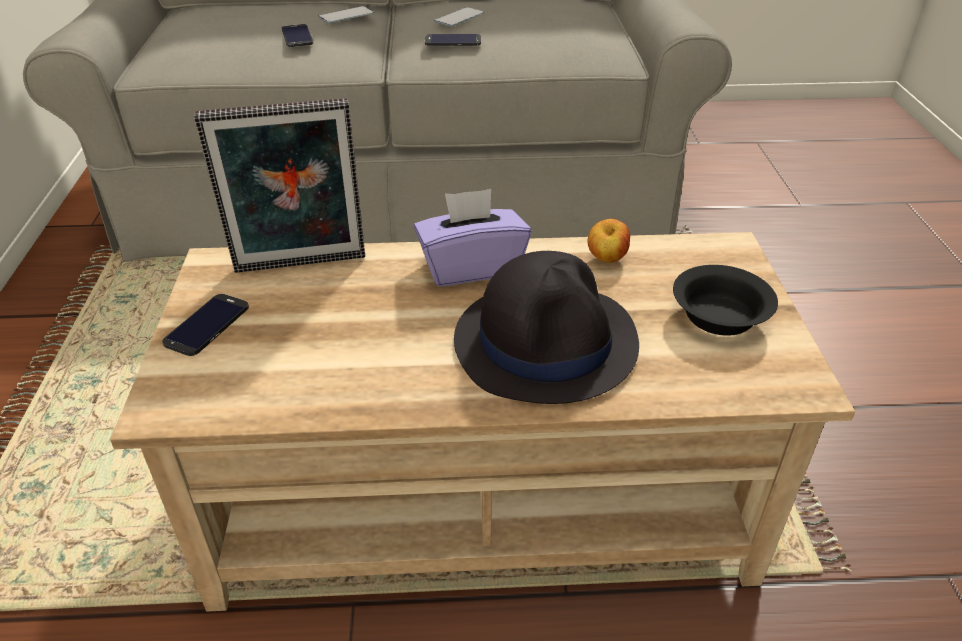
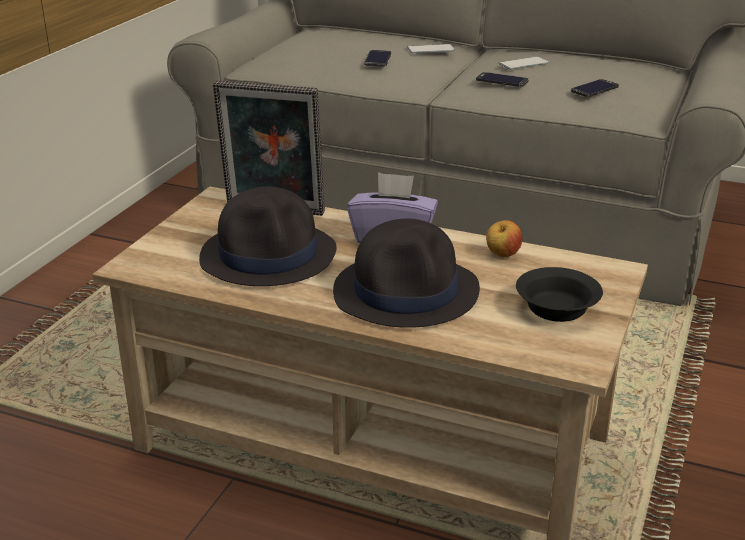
camera: 25 degrees right, 10 degrees down
(207, 325) = (188, 230): phone -> phone (594, 89)
(342, 335) = (269, 255): none -> black hat

